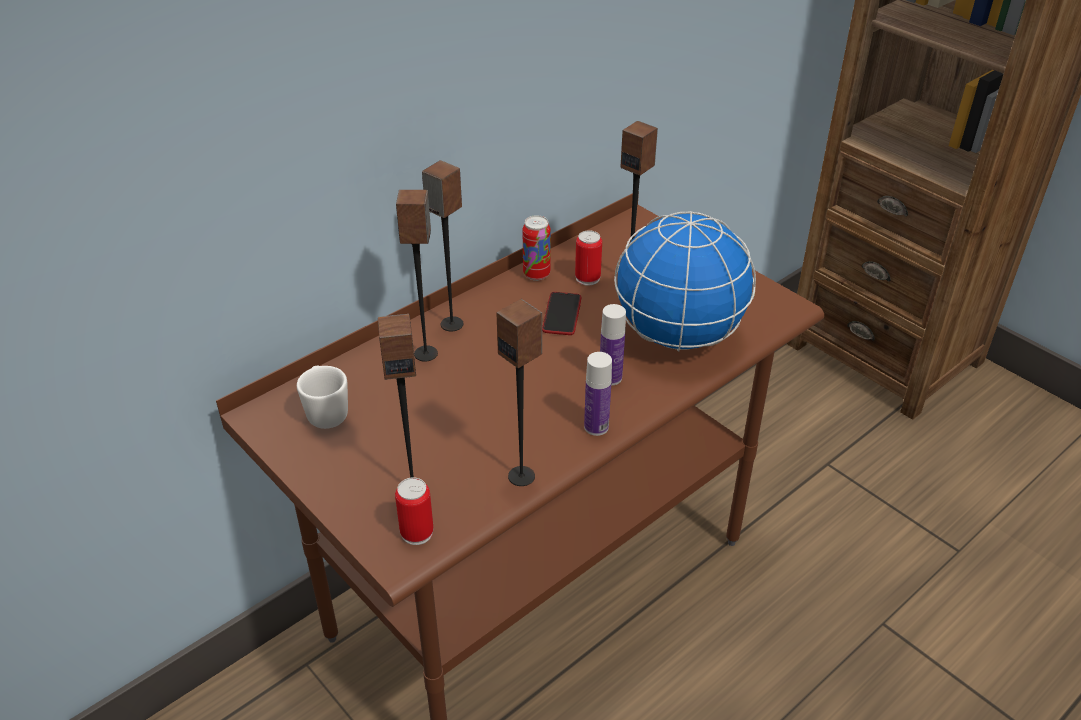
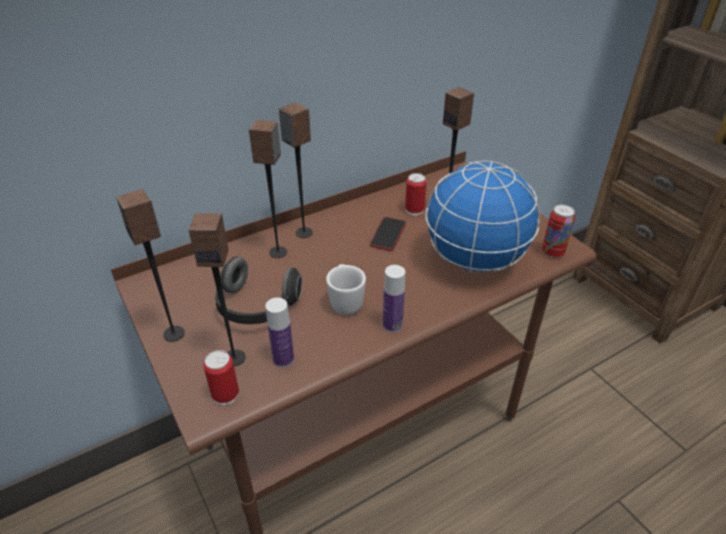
camera: 10 degrees right, 0 degrees up
(326, 412) = (190, 287): white mug -> white mug (345, 301)
(420, 426) = (256, 307): none -> headphones
(522, 476) = (322, 358): speaker -> speaker (174, 333)
(536, 274) = (377, 203): can -> can (552, 252)
(610, 377) = (413, 287): bottle -> bottle (283, 359)

